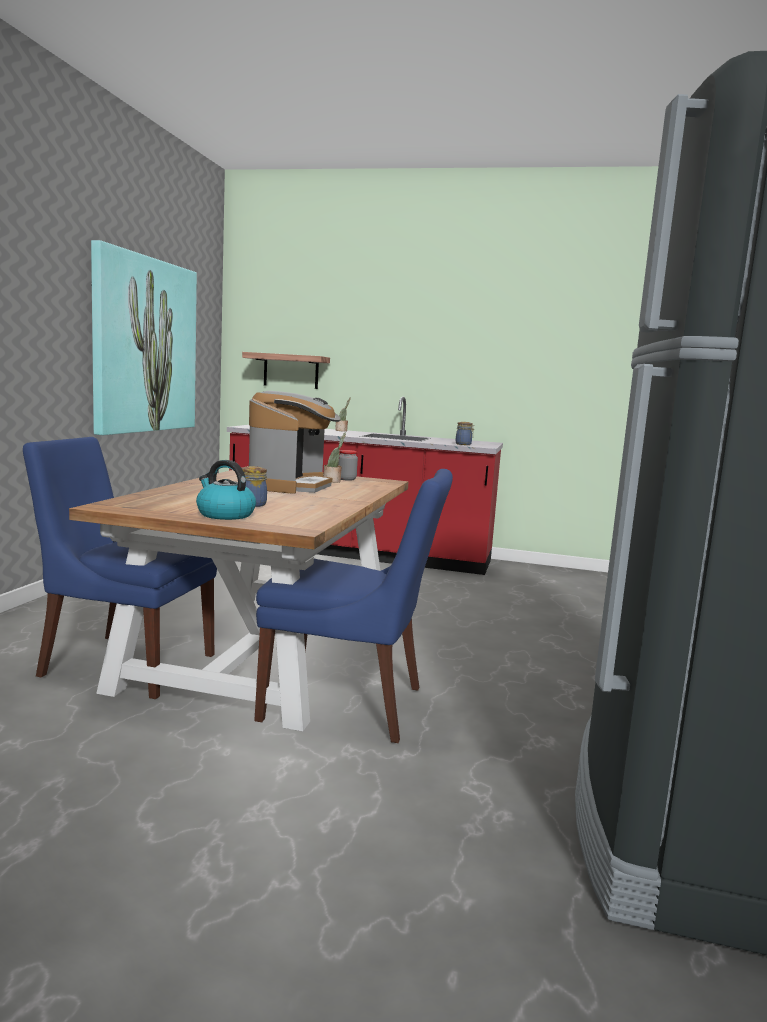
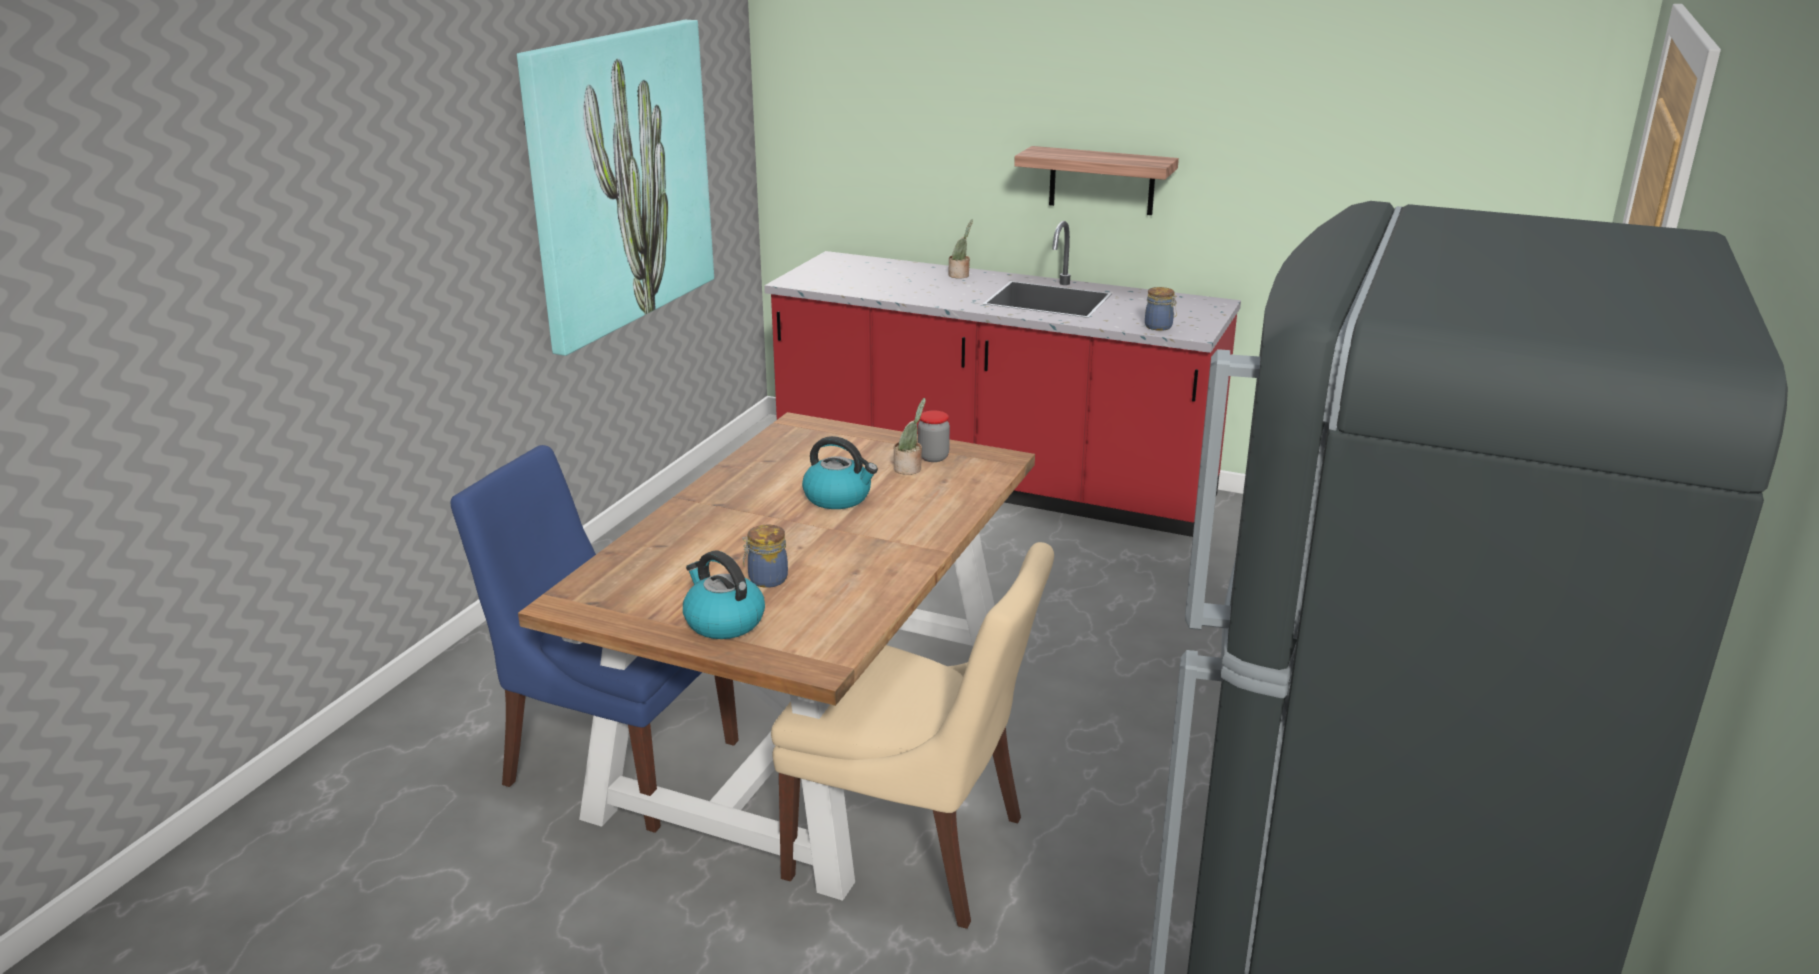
camera: 10 degrees right, 15 degrees up
(291, 371) = (872, 162): shelf -> shelf (1101, 181)
(291, 486) = (838, 498): coffee machine -> kettle
(349, 705) = (913, 850): blue chair -> beige chair

